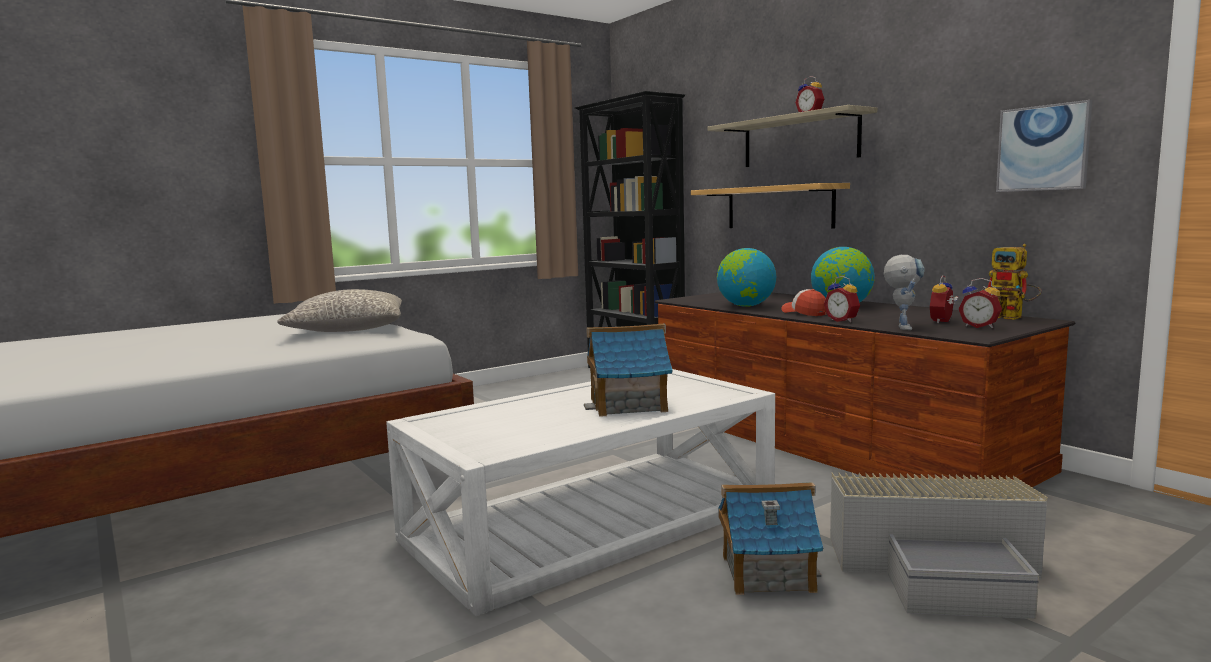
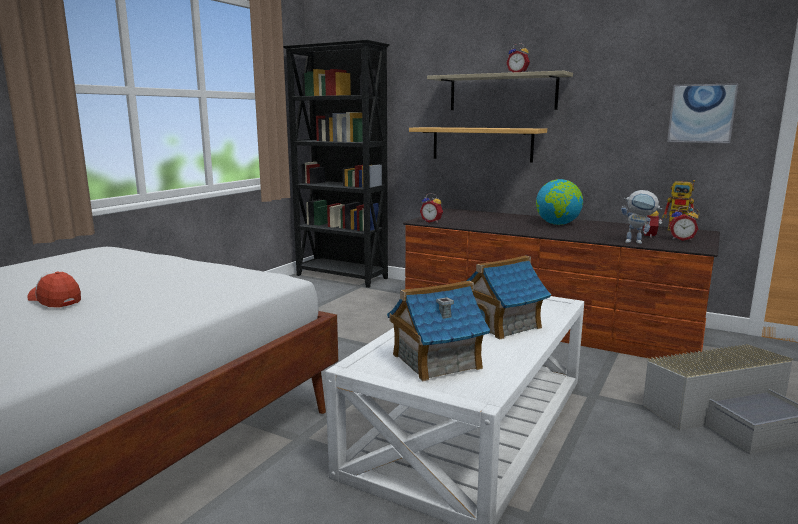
camera: 25 degrees left, 5 degrees up
(347, 330) = (193, 275): grey pillow -> none
(746, 306) = (489, 226): globe -> none
(766, 573) = (639, 442): toy house -> toy house (435, 361)
(804, 313) = (546, 231): cap -> cap (55, 300)
(843, 320) = (588, 238): alarm clock -> alarm clock (432, 221)
(901, 327) = (638, 242): toy robot -> toy robot turned 120 degrees clockwise

